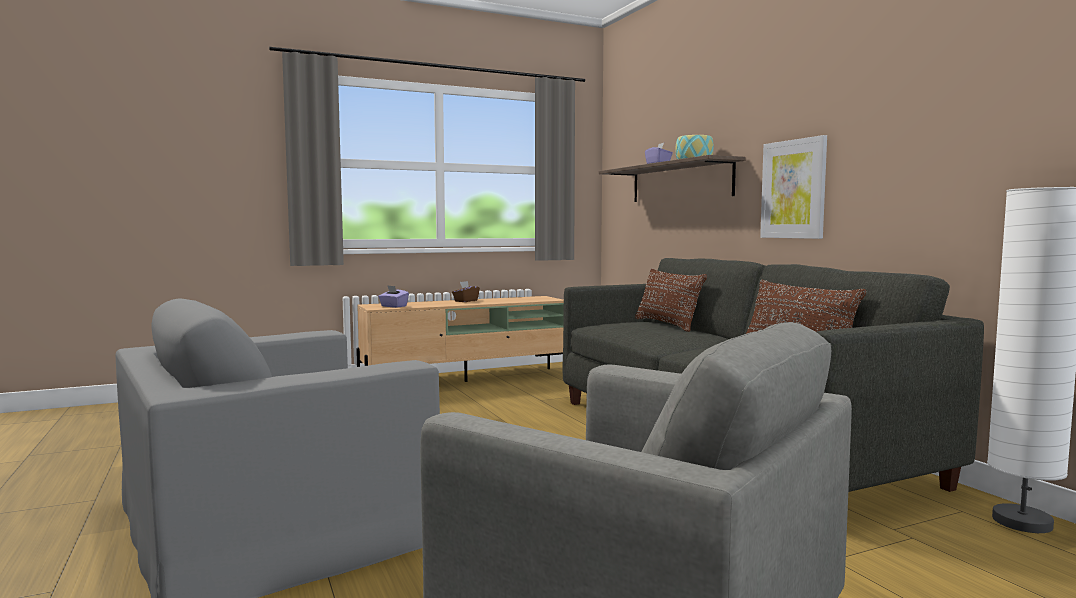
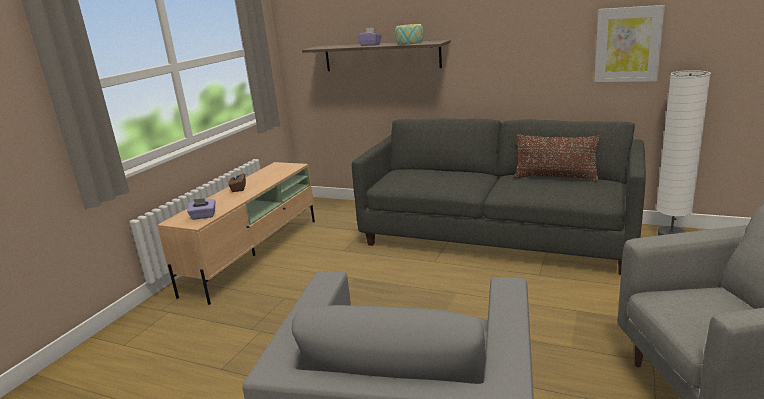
camera: 40 degrees left, 15 degrees up
(667, 324) = (428, 170): brown pillow -> none
(793, 189) = (497, 64): picture -> picture (628, 44)

